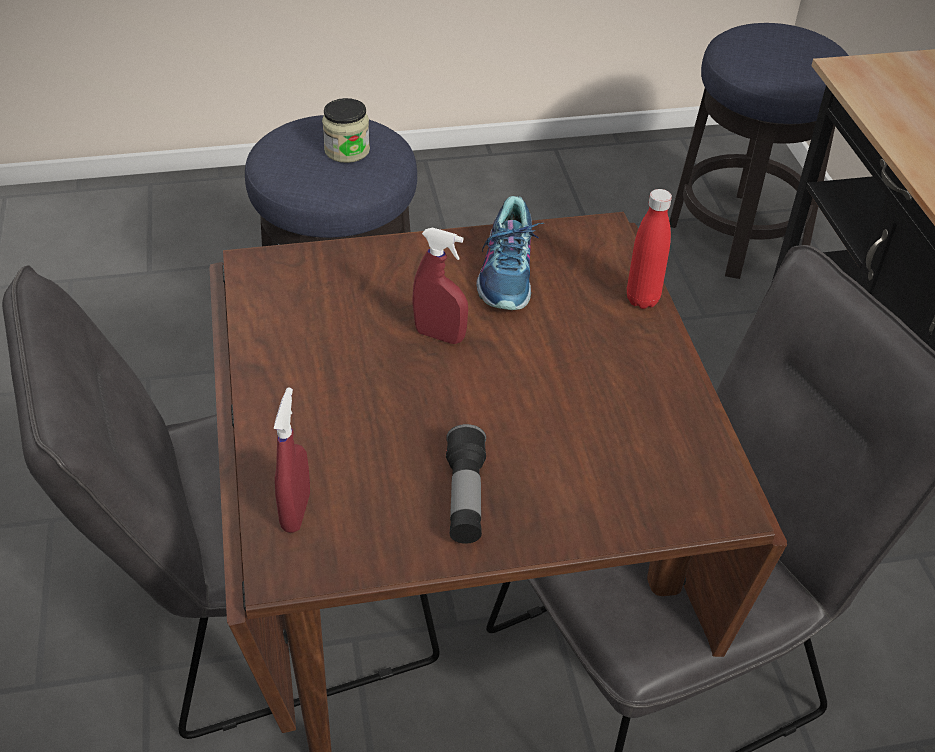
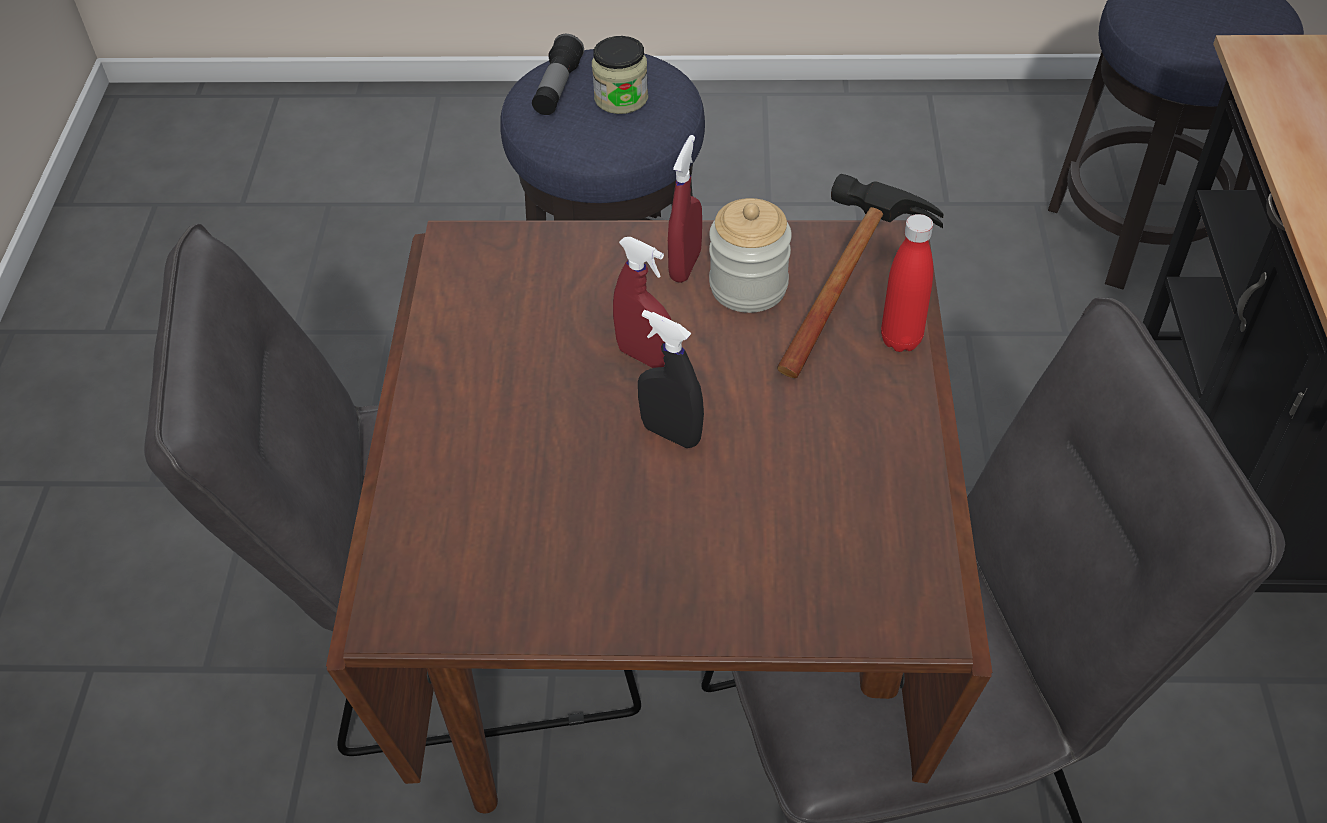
camera: 15 degrees right, 5 degrees up
(296, 511) = (425, 551): red spray bottle -> red spray bottle (685, 265)
(465, 497) = (618, 561): flashlight -> flashlight (557, 88)
(479, 392) = (671, 434): none -> black spray bottle
(508, 273) = (748, 286): shoe -> jar
(589, 264) = (849, 285): none -> hammer

